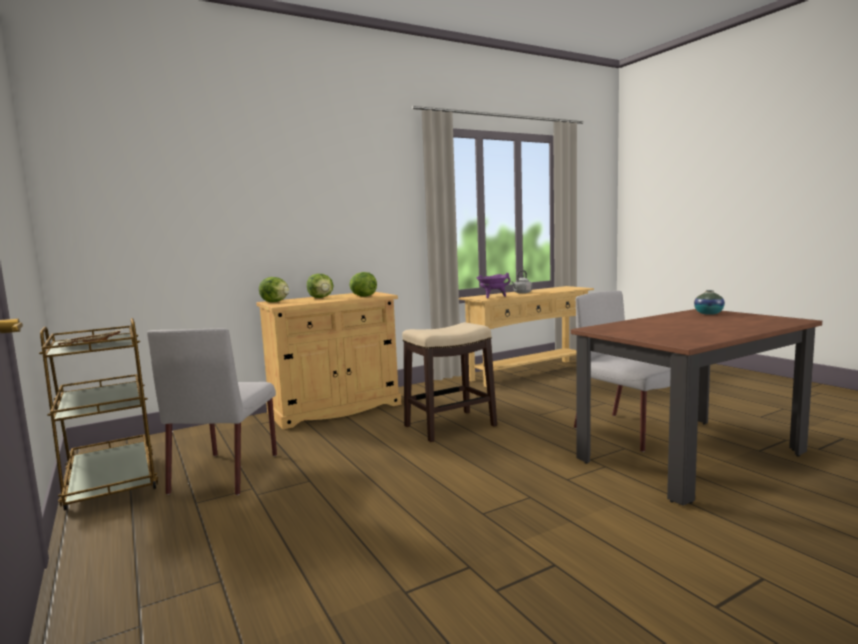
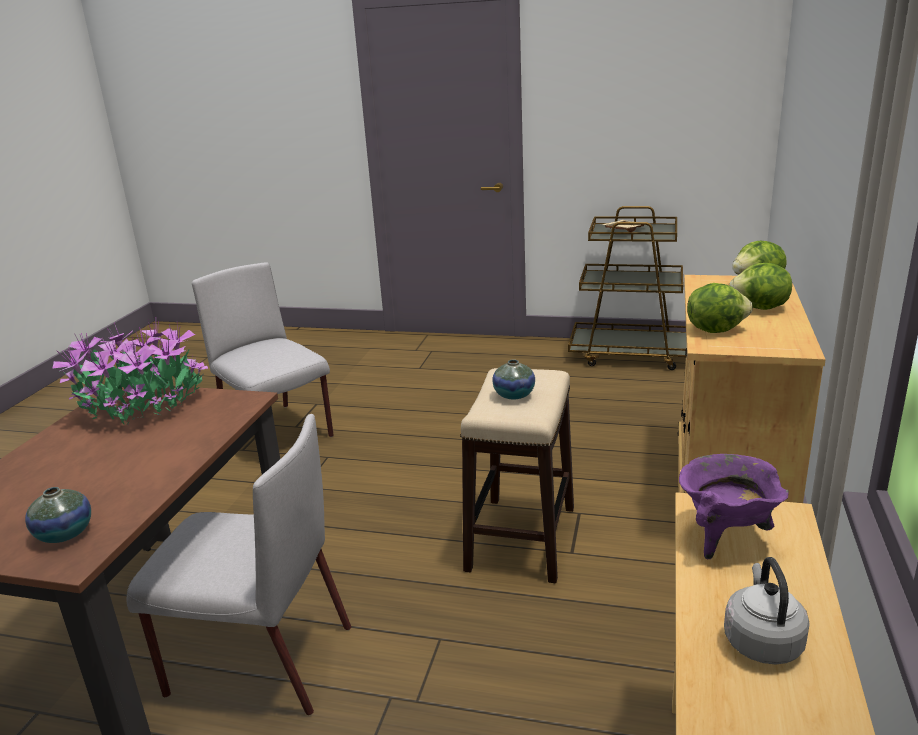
camera: 135 degrees right, 15 degrees up
(226, 472) = (584, 391): grey chair -> grey chair (278, 433)
(448, 329) = (514, 395): none -> vase
(664, 335) = (144, 407): none -> potted plant

